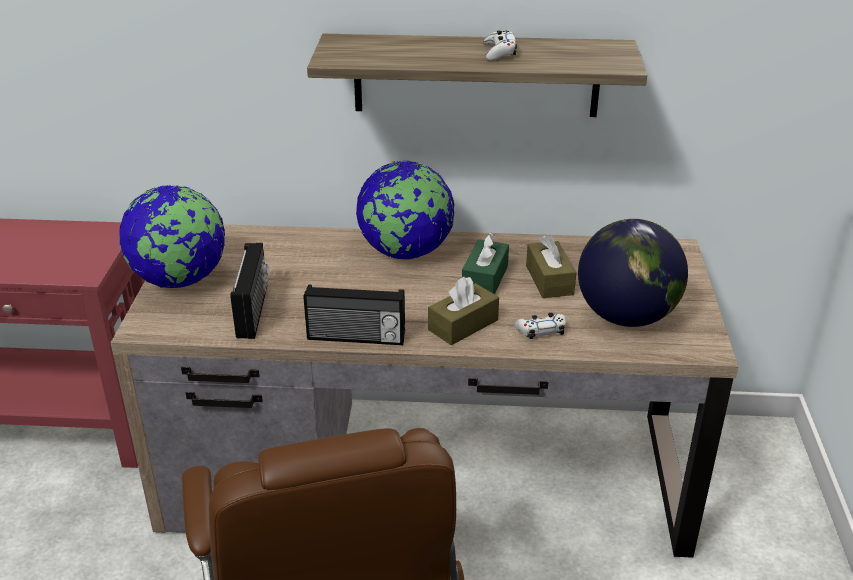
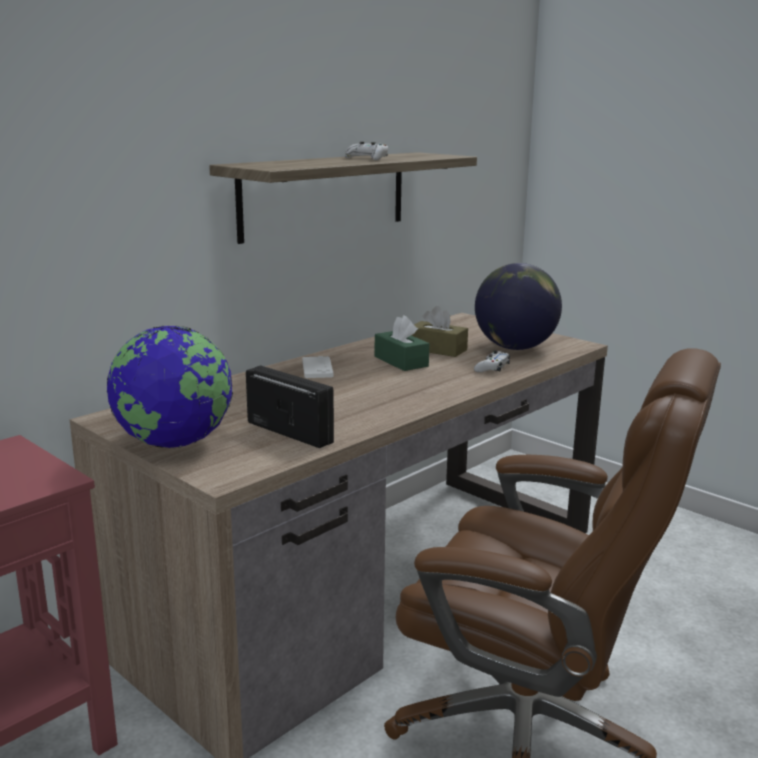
camera: 50 degrees left, 15 degrees down
(356, 338) = (401, 413): radio -> none
(406, 252) = (317, 368): globe -> white game controller
(463, 325) = (446, 382): brown tissue box -> none

